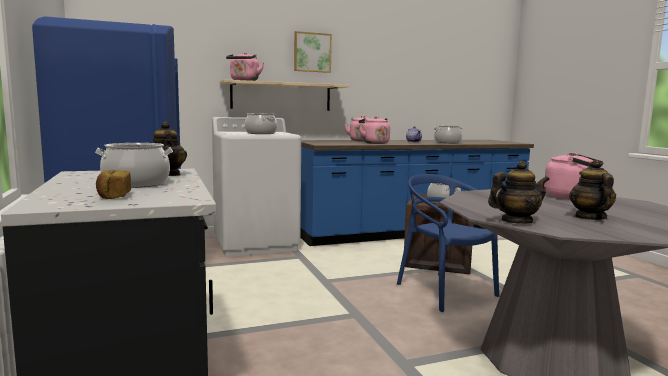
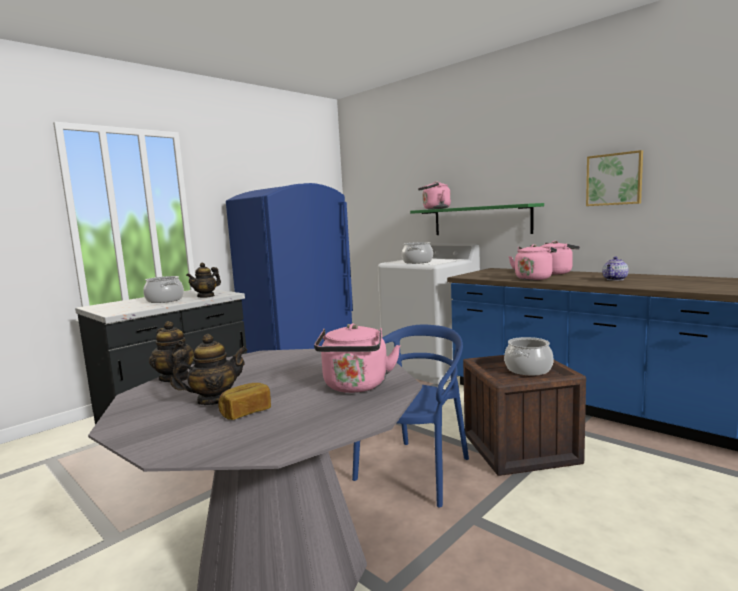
camera: 65 degrees right, 0 degrees up
(113, 196) = (121, 306): bread -> bread (246, 412)
(281, 96) = (481, 220): beige shelf -> green shelf
(312, 52) = (512, 167): picture -> picture (614, 179)
(447, 142) = (666, 284): cooking pot -> none

